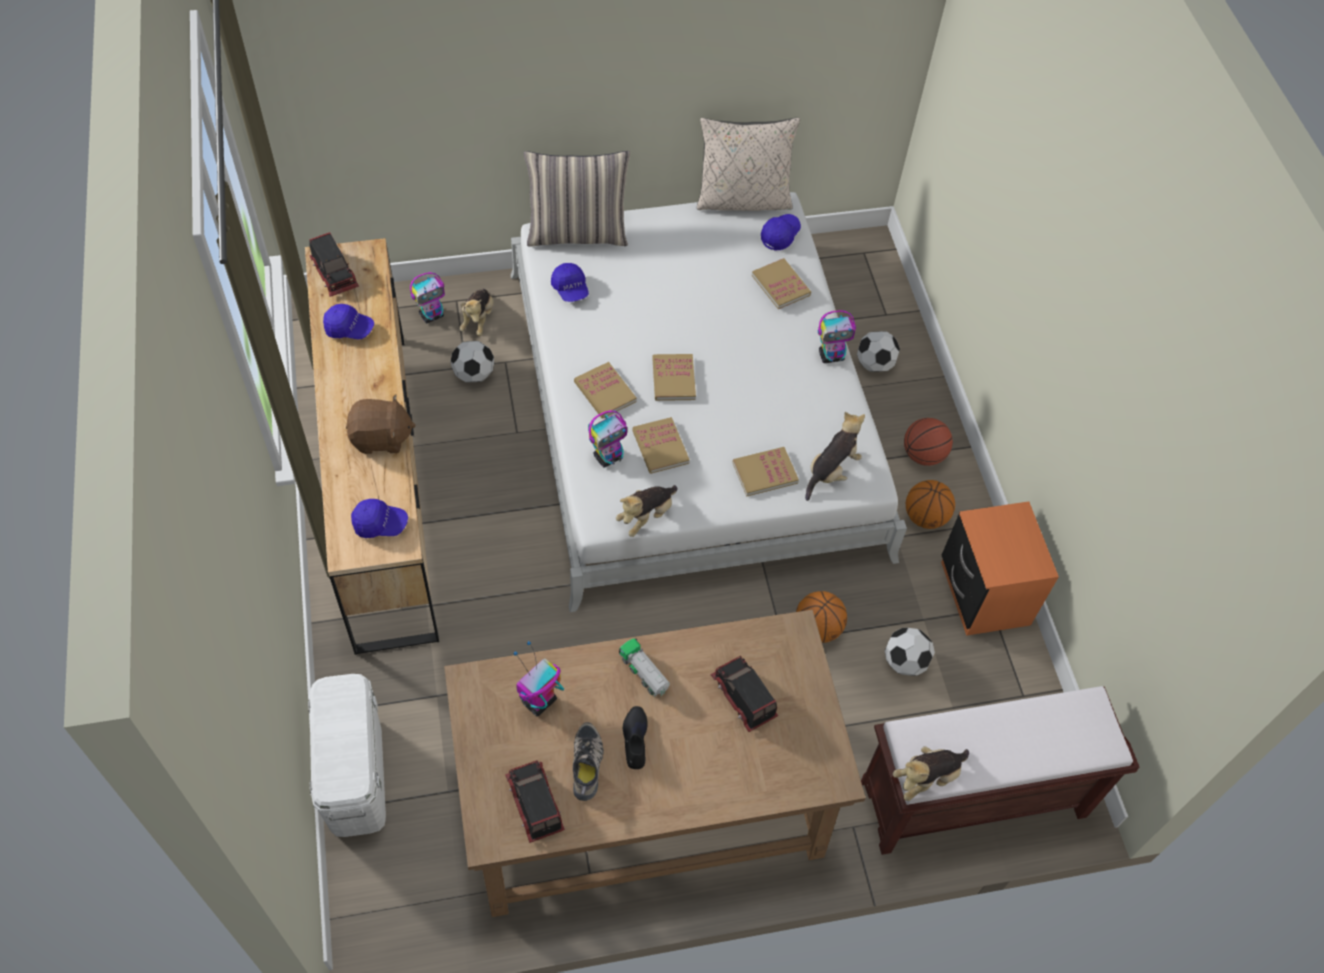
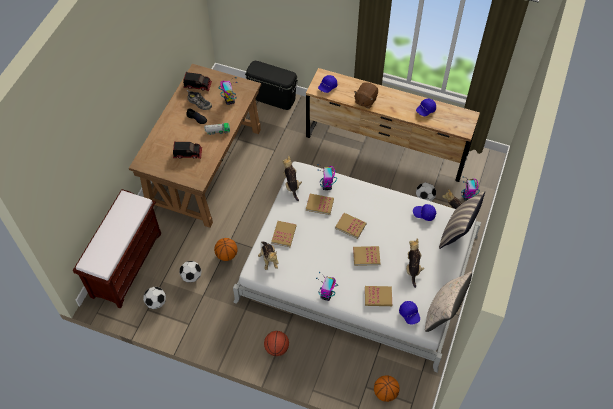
camera: 125 degrees right, 0 degrees up
(335, 274) = (458, 116): toy truck -> none
(355, 775) = (272, 97): white storage box -> black storage box
(605, 392) = (359, 199): book -> book (366, 256)
(874, 364) = (338, 360): football -> football (156, 302)
(925, 517) = (246, 327): basketball -> basketball (385, 393)
(927, 778) = (124, 199): plush toy -> plush toy (413, 268)
(984, 593) = (197, 326): orange nightstand -> none

